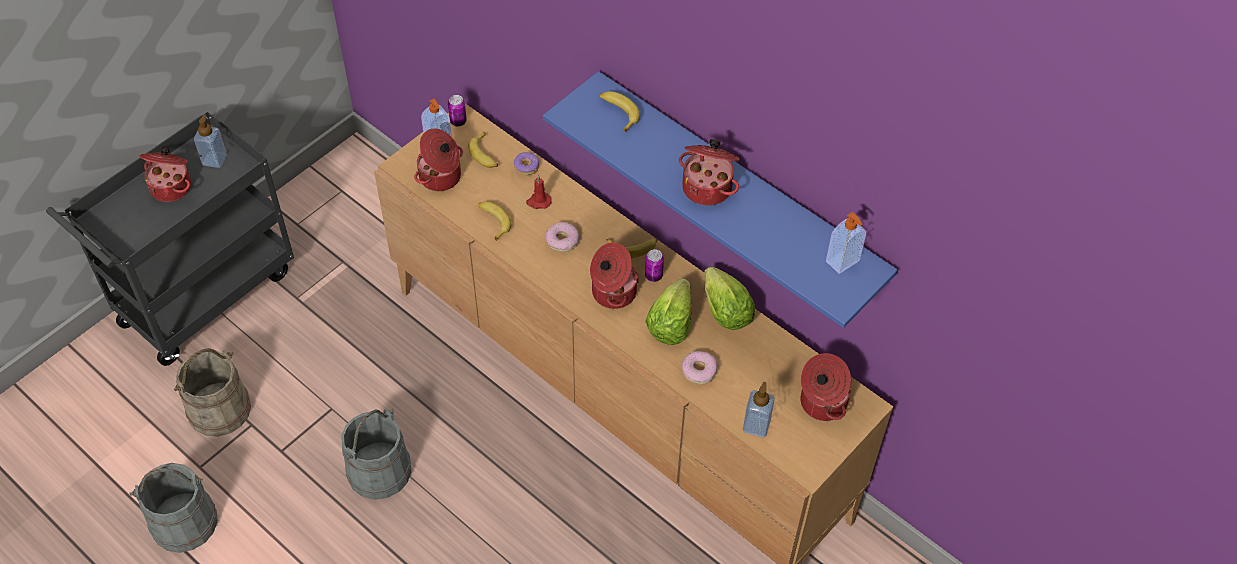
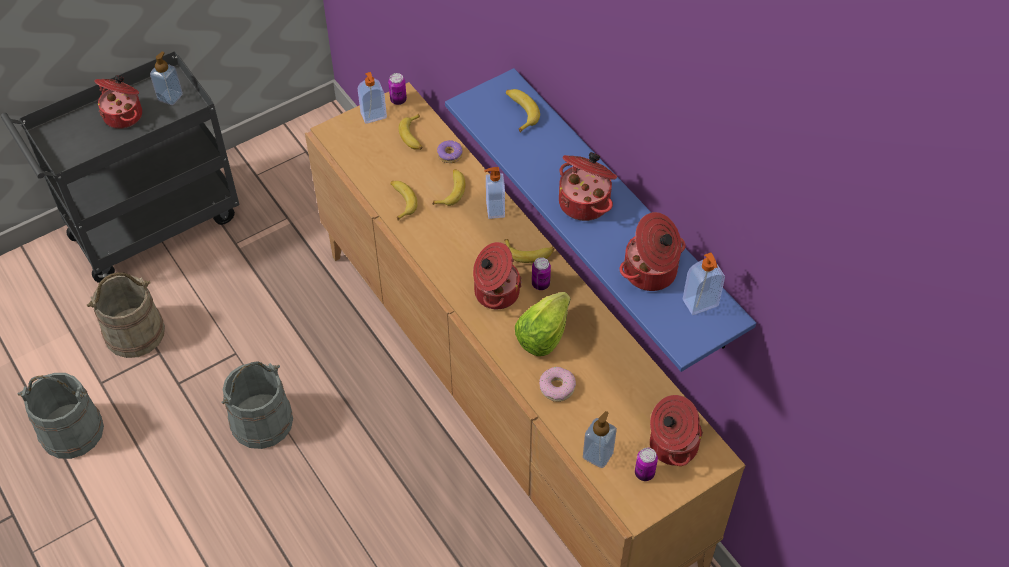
camera: 15 degrees right, 0 degrees up
(441, 177) = (365, 150): cooking pot -> cooking pot (651, 272)
(538, 202) = (451, 191): red candle -> banana
(562, 240) = (462, 232): donut -> none
(586, 212) = (494, 209): none -> soap dispenser
(725, 311) = (601, 333): lettuce -> none
(804, 434) = (644, 473): none -> can

